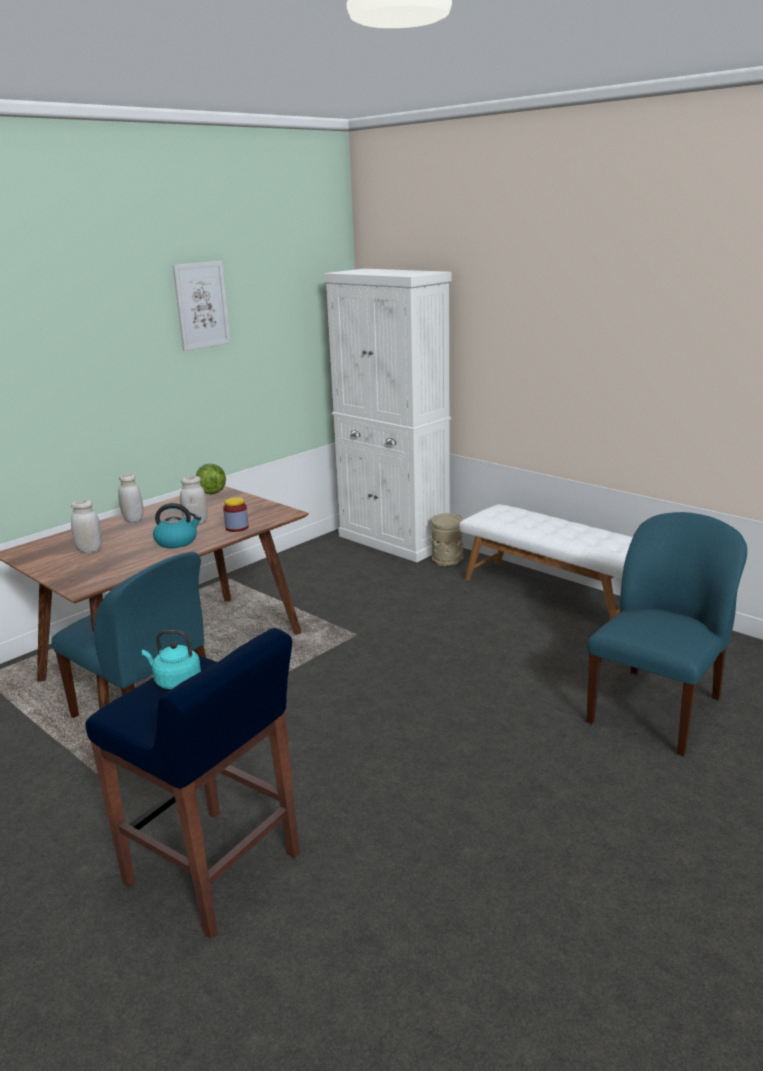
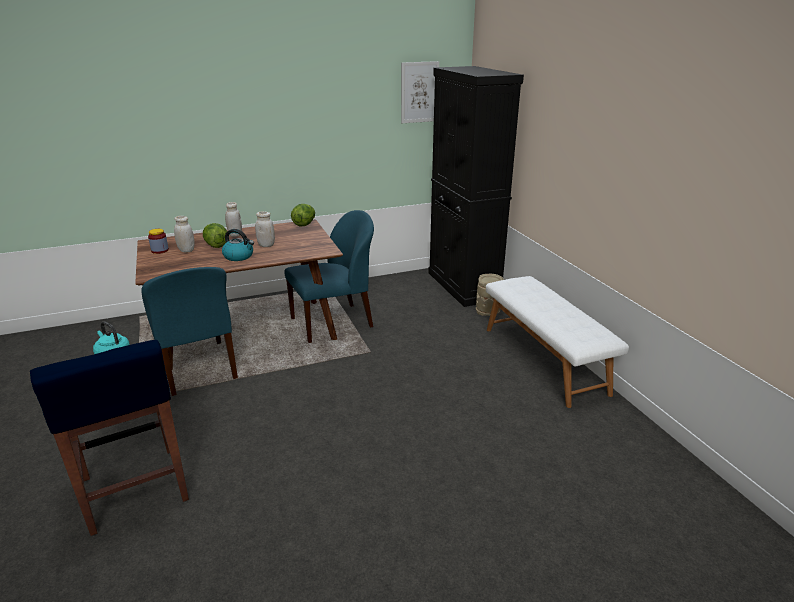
camera: 25 degrees right, 5 degrees up
(124, 536) = (216, 245): none -> lettuce
(201, 305) = (325, 85): picture -> picture (419, 92)
(237, 528) = (285, 255): jar -> jar (160, 250)
(394, 541) = (463, 286): white cabinet -> black cabinet
(656, 709) = (537, 487): blue chair -> blue chair (333, 322)

